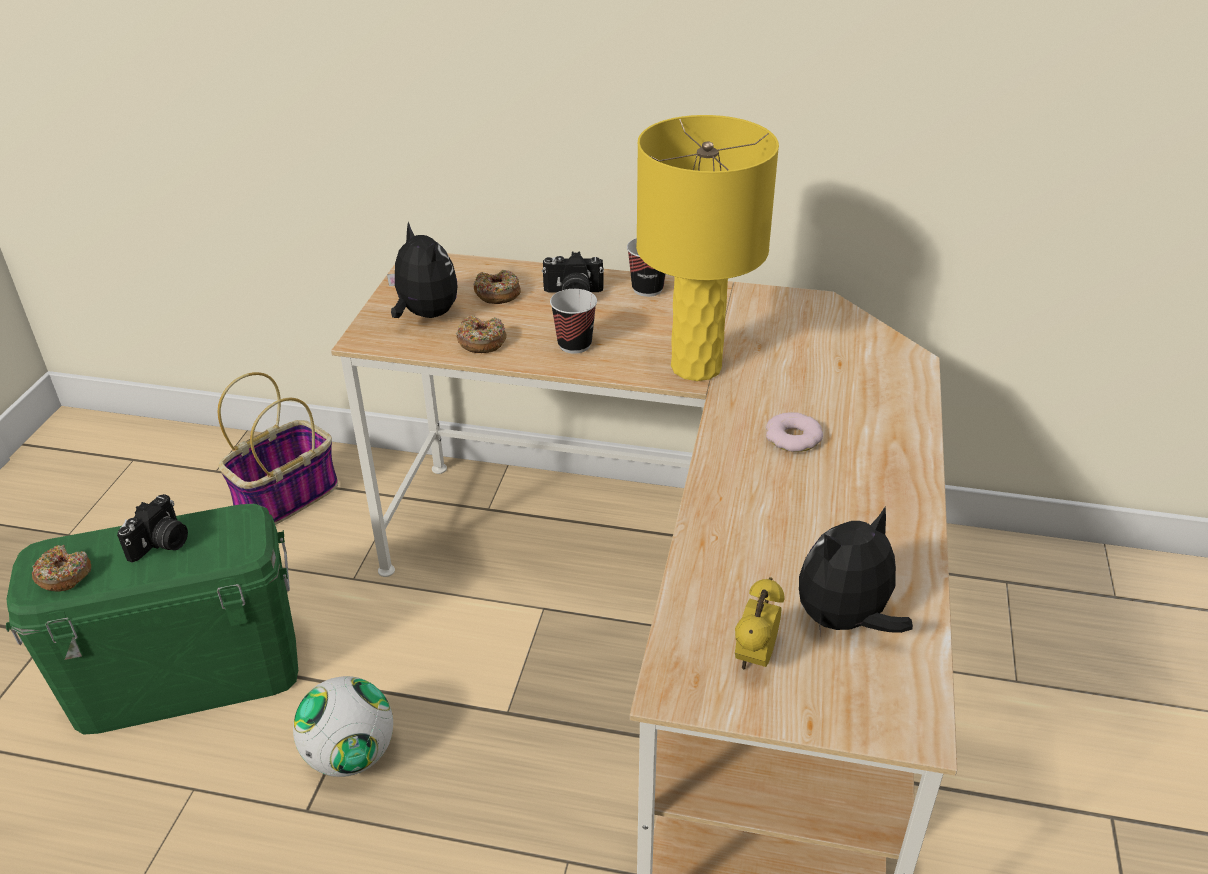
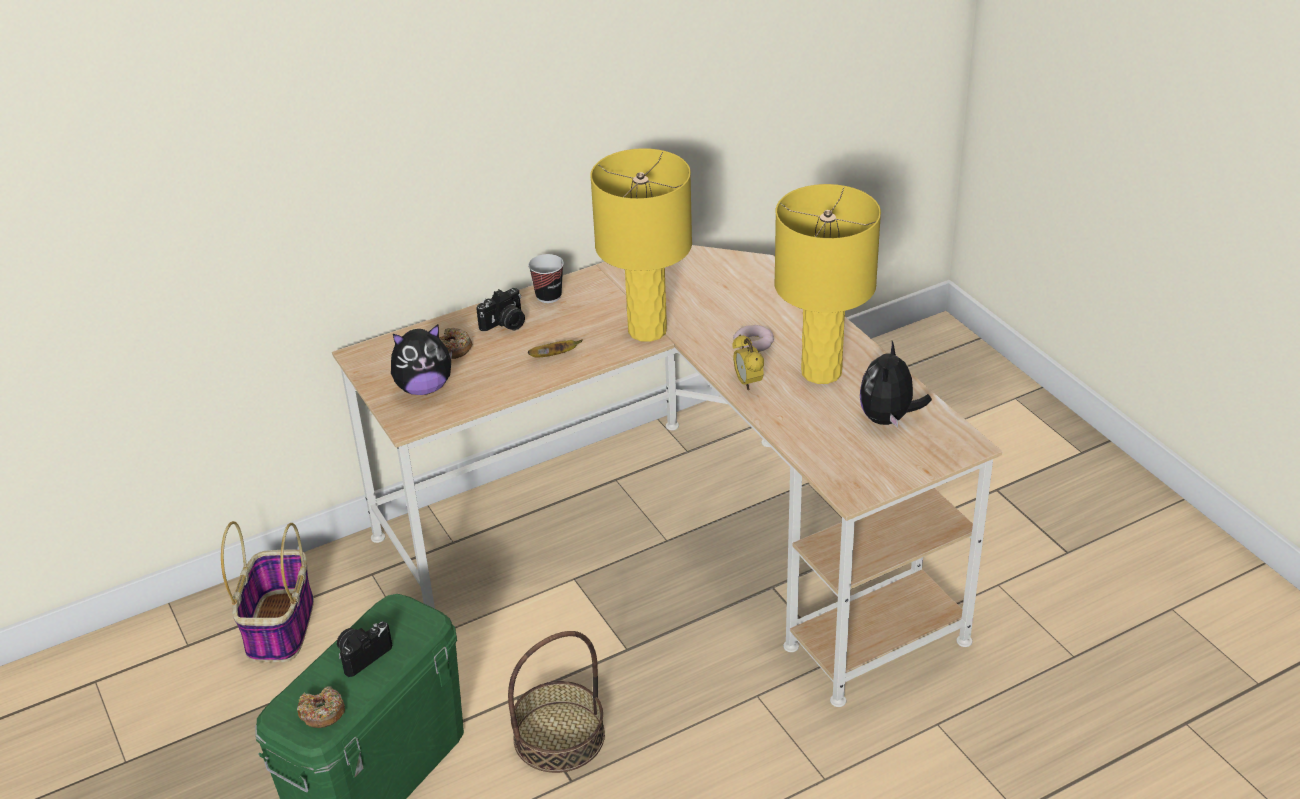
camera: 40 degrees left, 0 degrees up
(161, 544) = (362, 655): camera -> camera turned 120 degrees counterclockwise
(351, 755) = (559, 736): football -> basket
(425, 315) = (424, 388): plush toy -> plush toy turned 150 degrees clockwise
(481, 342) = (491, 385): donut -> none
(574, 344) = (554, 355): cup -> banana
(754, 658) = (870, 459): alarm clock -> alarm clock (748, 383)
(829, 514) = (821, 372): none -> yellow table lamp

